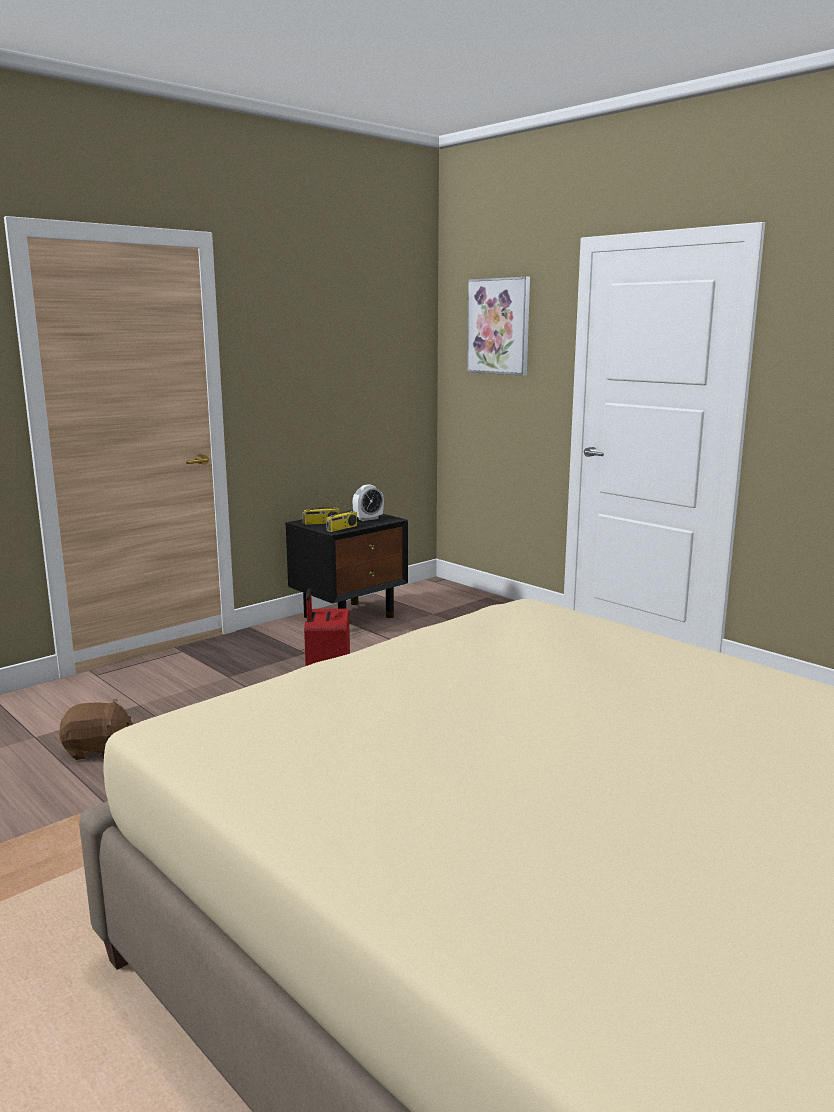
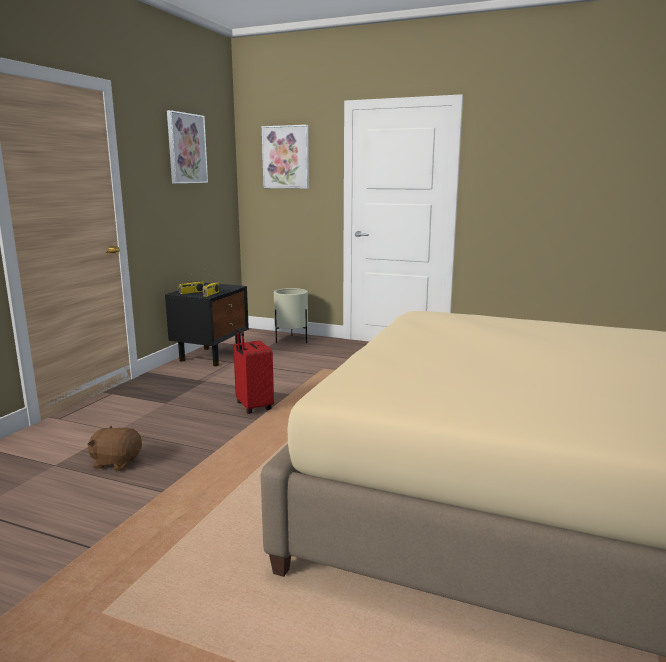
camera: 25 degrees left, 0 degrees up
(97, 749) = (116, 462): brown plush toy -> brown plush toy turned 135 degrees counterclockwise
(340, 317) = (186, 148): none -> picture
(368, 519) = (220, 287): alarm clock -> none
(482, 607) = (291, 340): none -> beige planter

